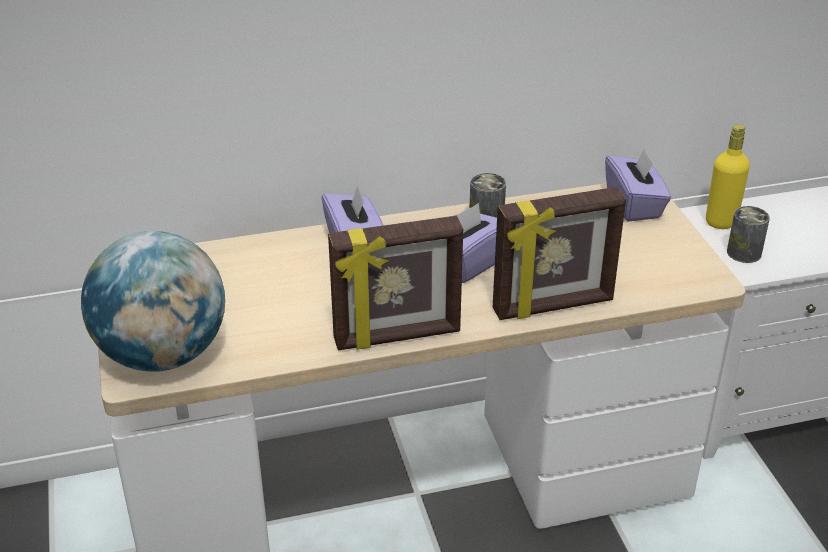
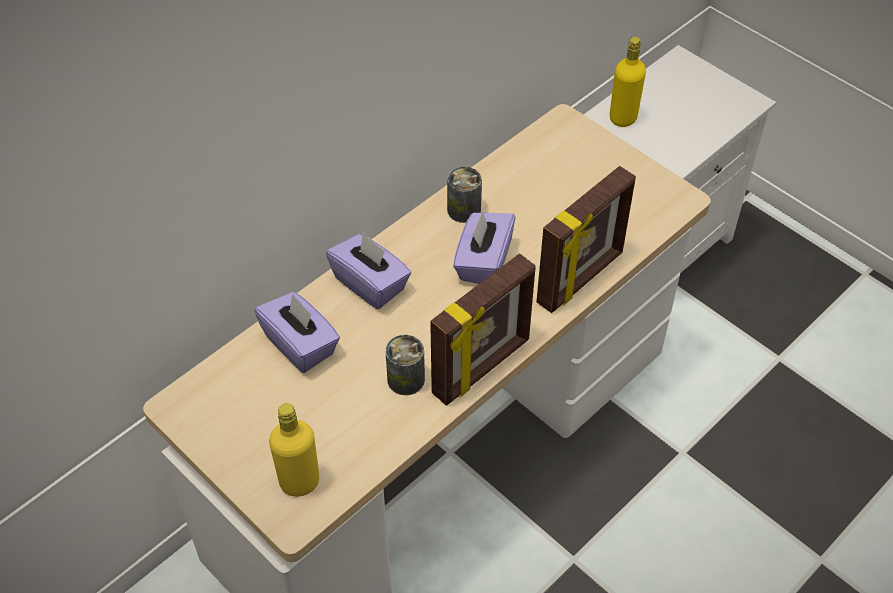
camera: 30 degrees left, 15 degrees up
(163, 355) = (299, 482): globe -> yellow bottle
(634, 205) = (570, 140): purple tissue box -> purple tissue box (301, 345)
(744, 253) = (660, 144): can -> can (406, 379)

